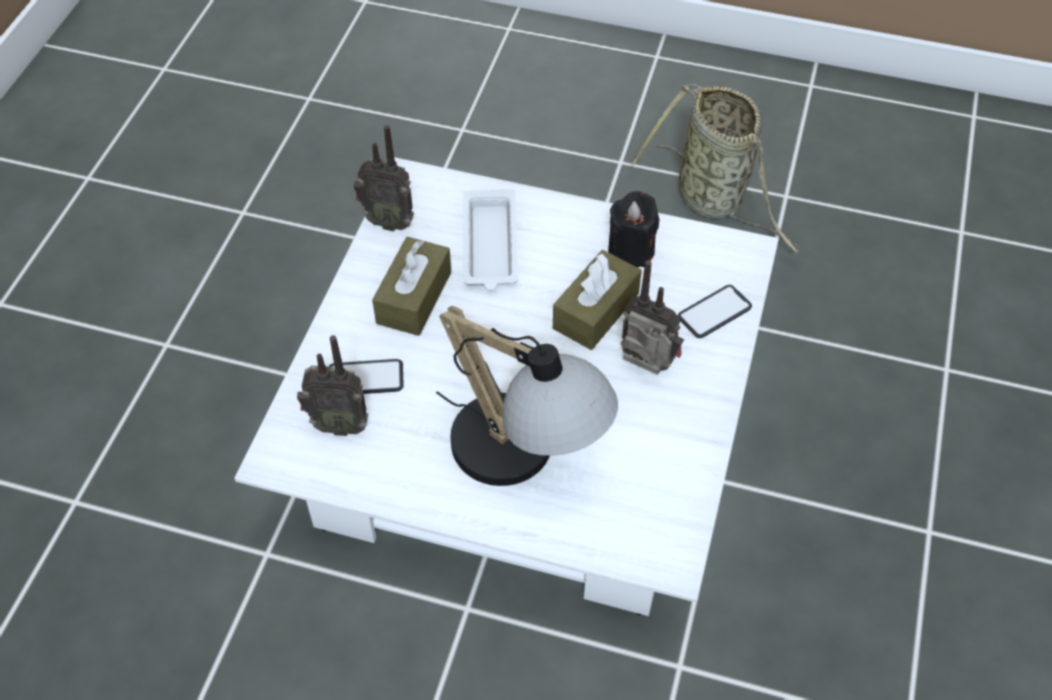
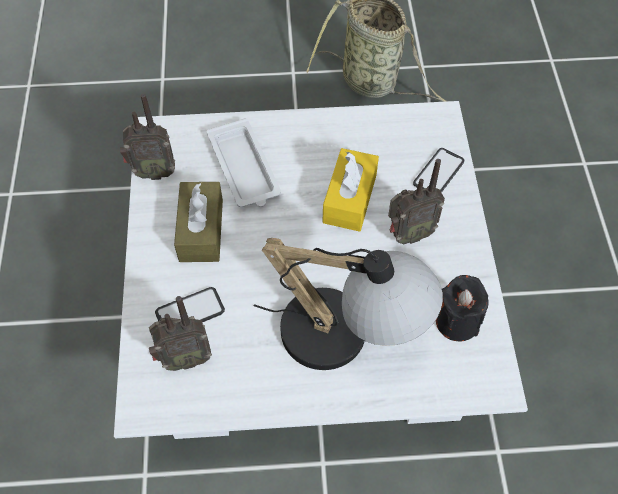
camera: 20 degrees left, 5 degrees up
(596, 311) = (350, 198): brown tissue box -> yellow tissue box
(631, 250) = (355, 141): black candle -> black candle (457, 321)
(645, 370) = (408, 235): radio -> radio turned 150 degrees clockwise

